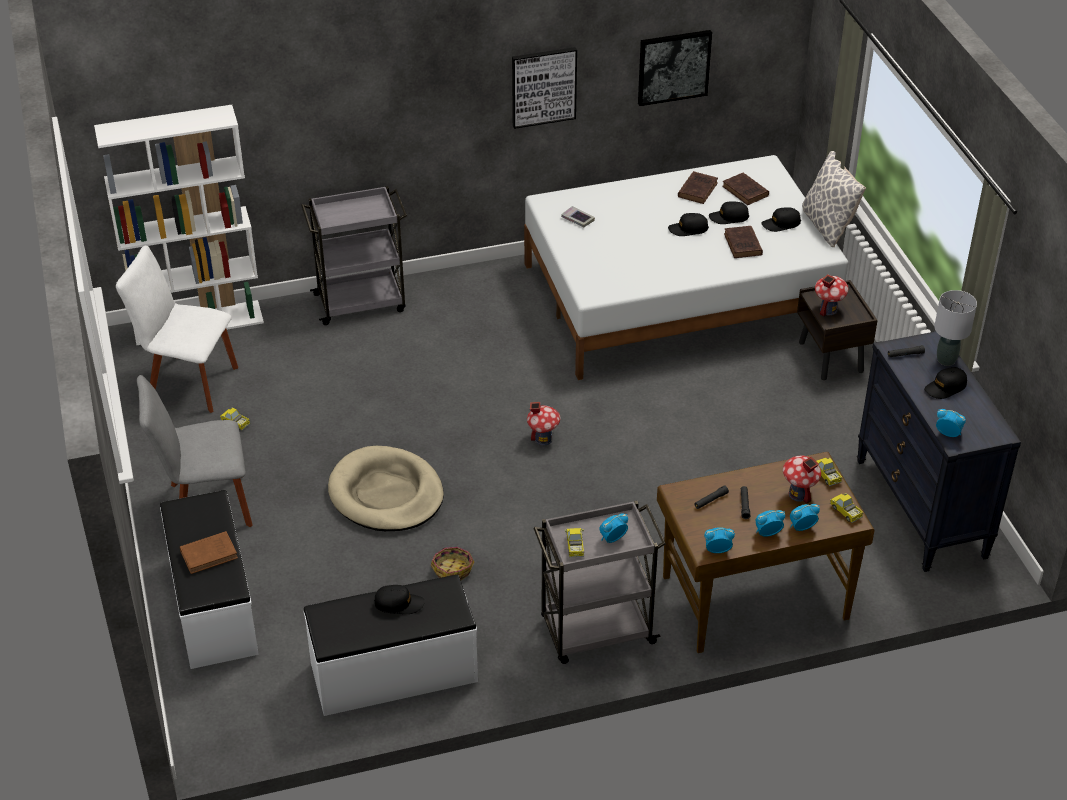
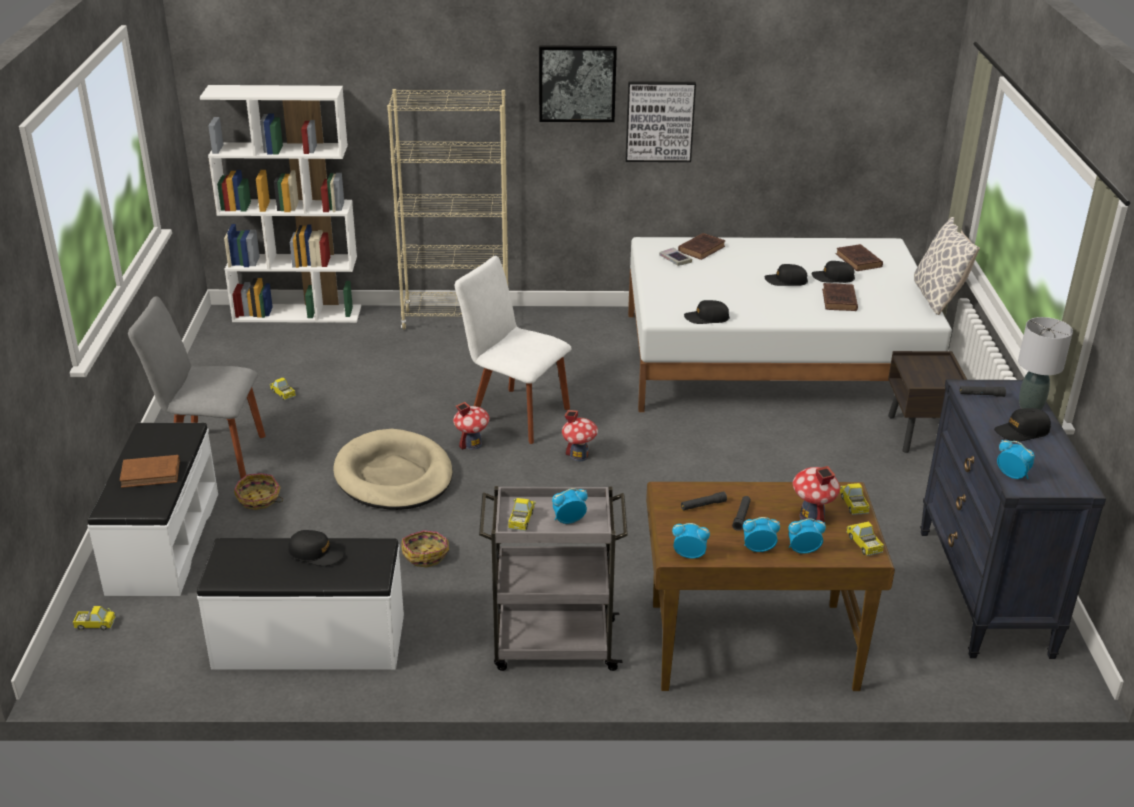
camera: 15 degrees right, 10 degrees down
(188, 383) = (259, 357): white chair -> white chair (515, 414)
(199, 698) = (95, 625): none -> toy truck
(275, 544) = (259, 499): none -> basket
(361, 302) = (456, 320): grey cart -> beige bookcase
(673, 66) = (798, 122): picture -> picture (577, 83)
(698, 189) = (809, 253): brown book -> brown book (702, 248)
(781, 224) = (887, 290): black cap -> black cap (706, 318)
(828, 309) = (919, 373): toy house -> toy house (472, 444)

